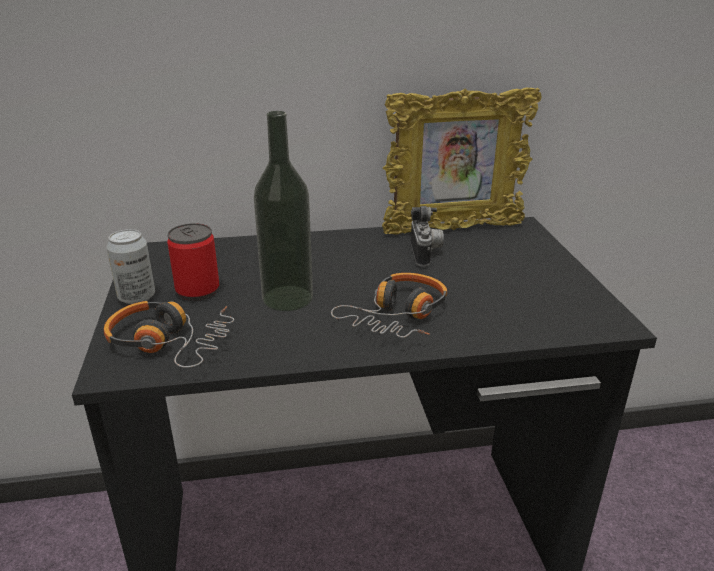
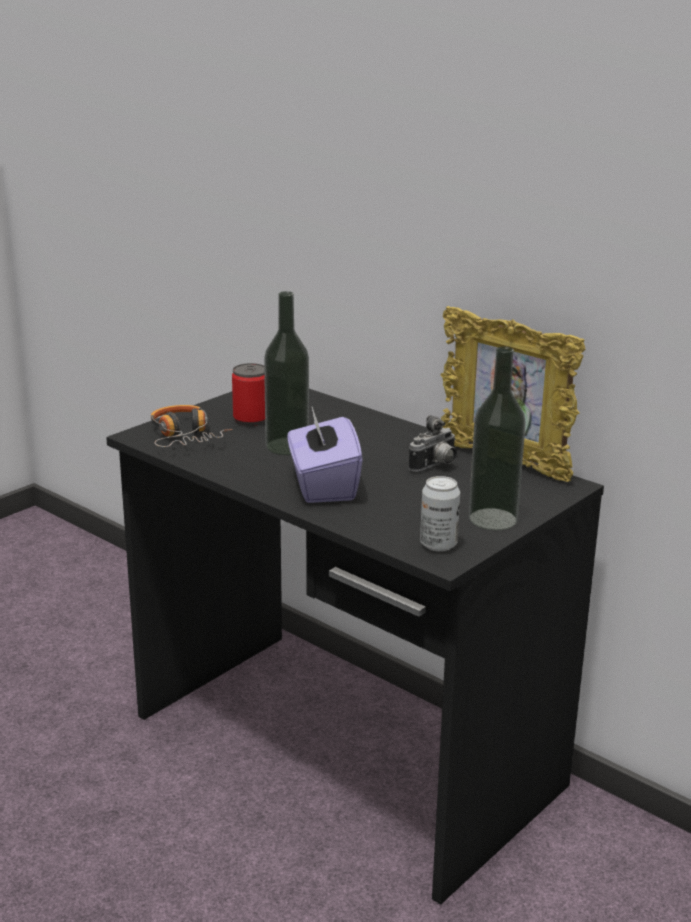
camera: 50 degrees right, 5 degrees down
(137, 297) = (215, 408): can -> can (438, 545)
(398, 316) = (323, 485): headphones -> purple tissue box
(553, 273) = (493, 519): none -> bottle

